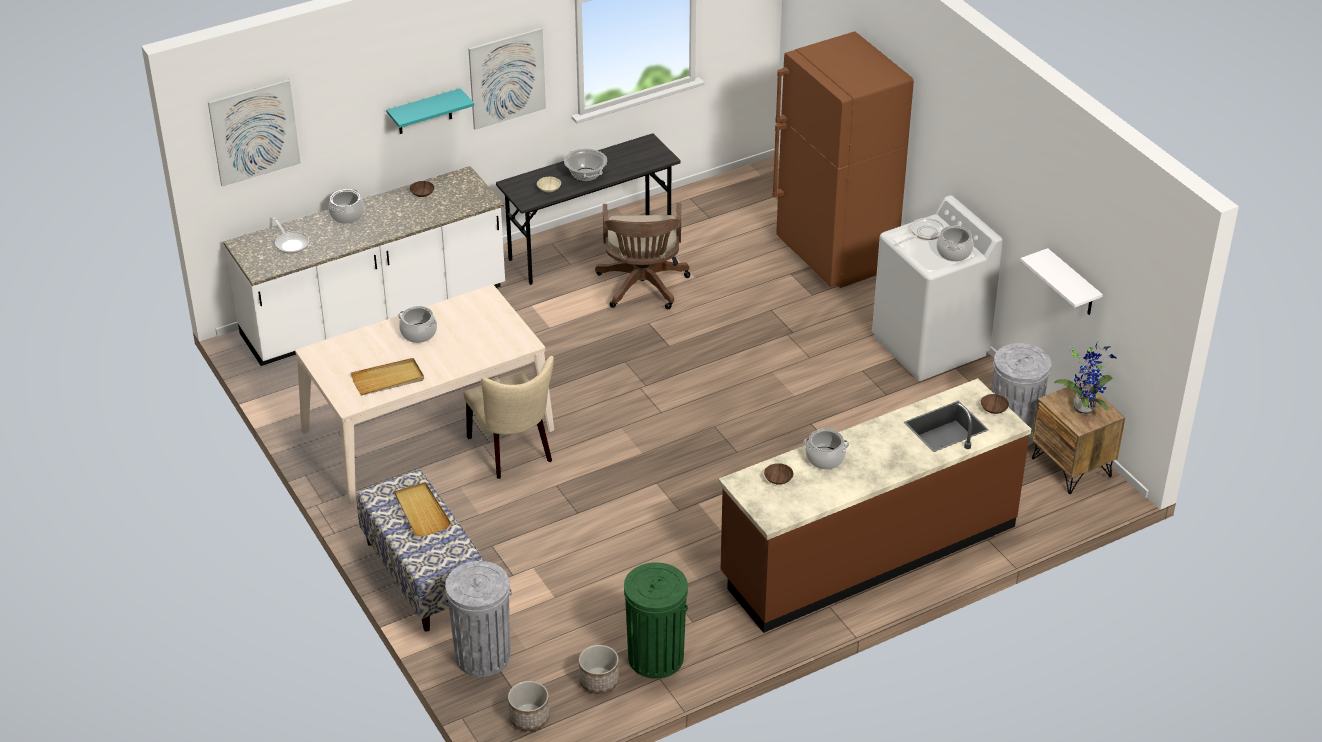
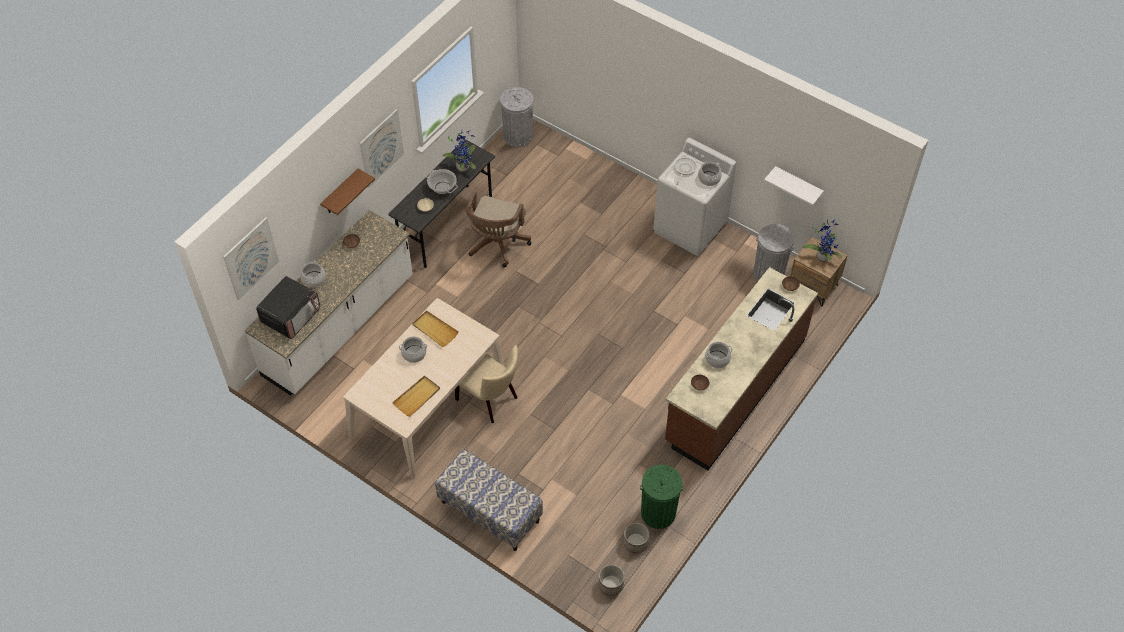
camera: 25 degrees left, 15 degrees up
(291, 243) = (291, 315): frying pan -> microwave
(421, 511) = (484, 479): beige tray -> beige tray (435, 330)
(424, 112) = (340, 193): turquoise shelf -> brown shelf
(483, 656) = (559, 553): grey trash can -> grey trash can (518, 136)
(629, 160) = (463, 166): none -> potted plant
(642, 288) = (497, 245): brown office chair -> brown office chair turned 45 degrees clockwise
(835, 256) = (599, 179): brown fridge -> none

